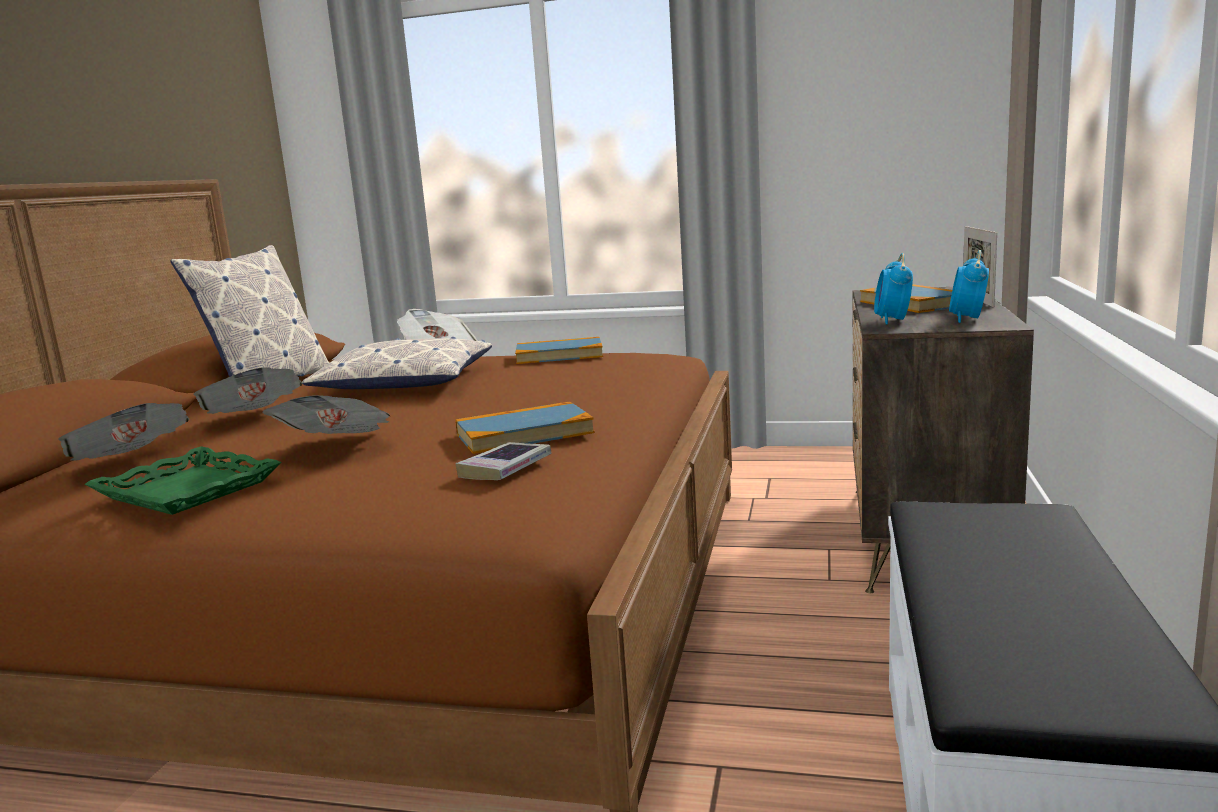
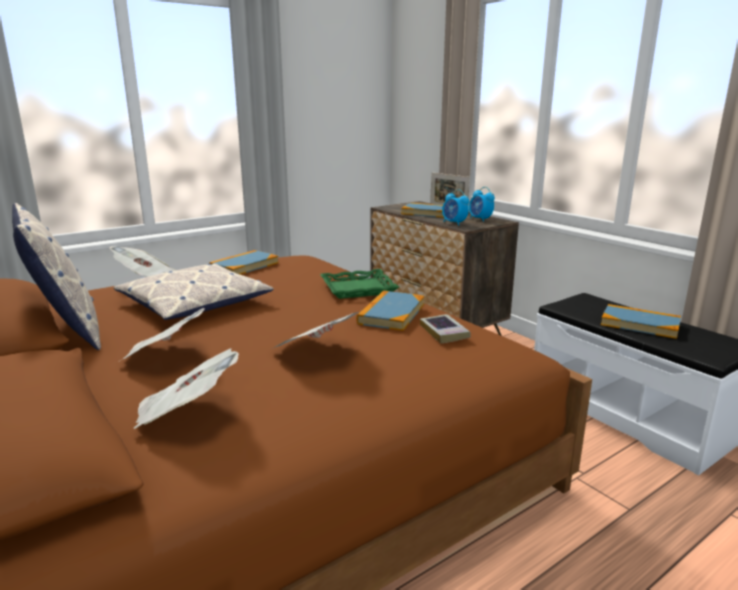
camera: 50 degrees left, 5 degrees up
(189, 490) = (309, 406): green tray -> green tray (358, 288)
(1007, 586) = (639, 324): none -> book

